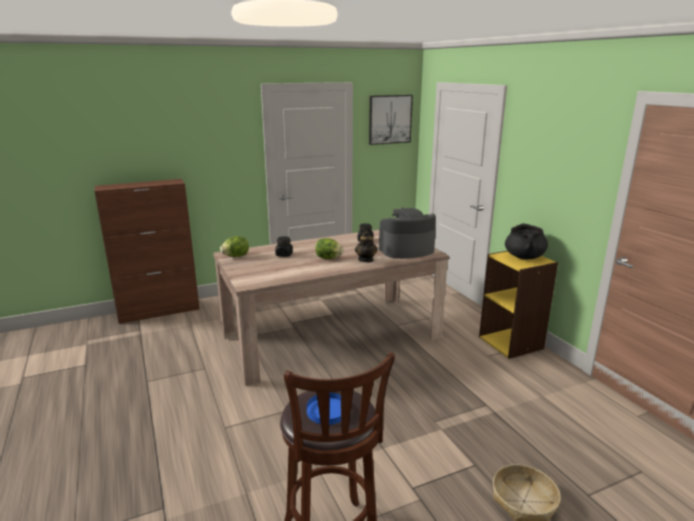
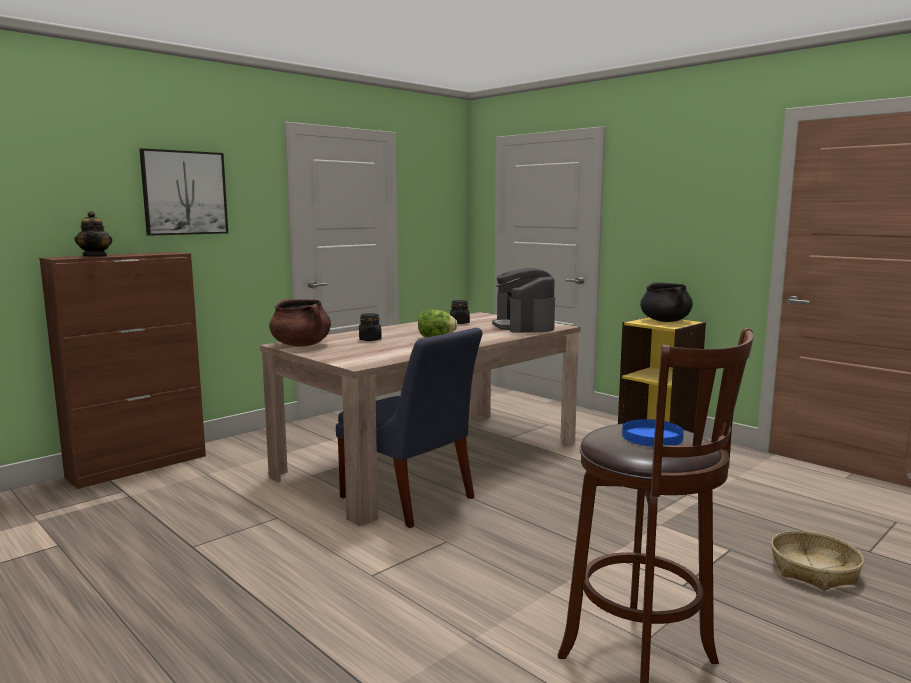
camera: 20 degrees left, 10 degrees down
(236, 256) = (301, 345): lettuce -> brown cooking pot
(291, 370) = (410, 499): none -> blue chair
(366, 260) = (486, 335): teapot -> teapot (95, 256)
(389, 119) = (438, 184): picture -> picture (184, 193)
(406, 250) = (524, 326): coffee machine -> coffee machine turned 60 degrees counterclockwise

